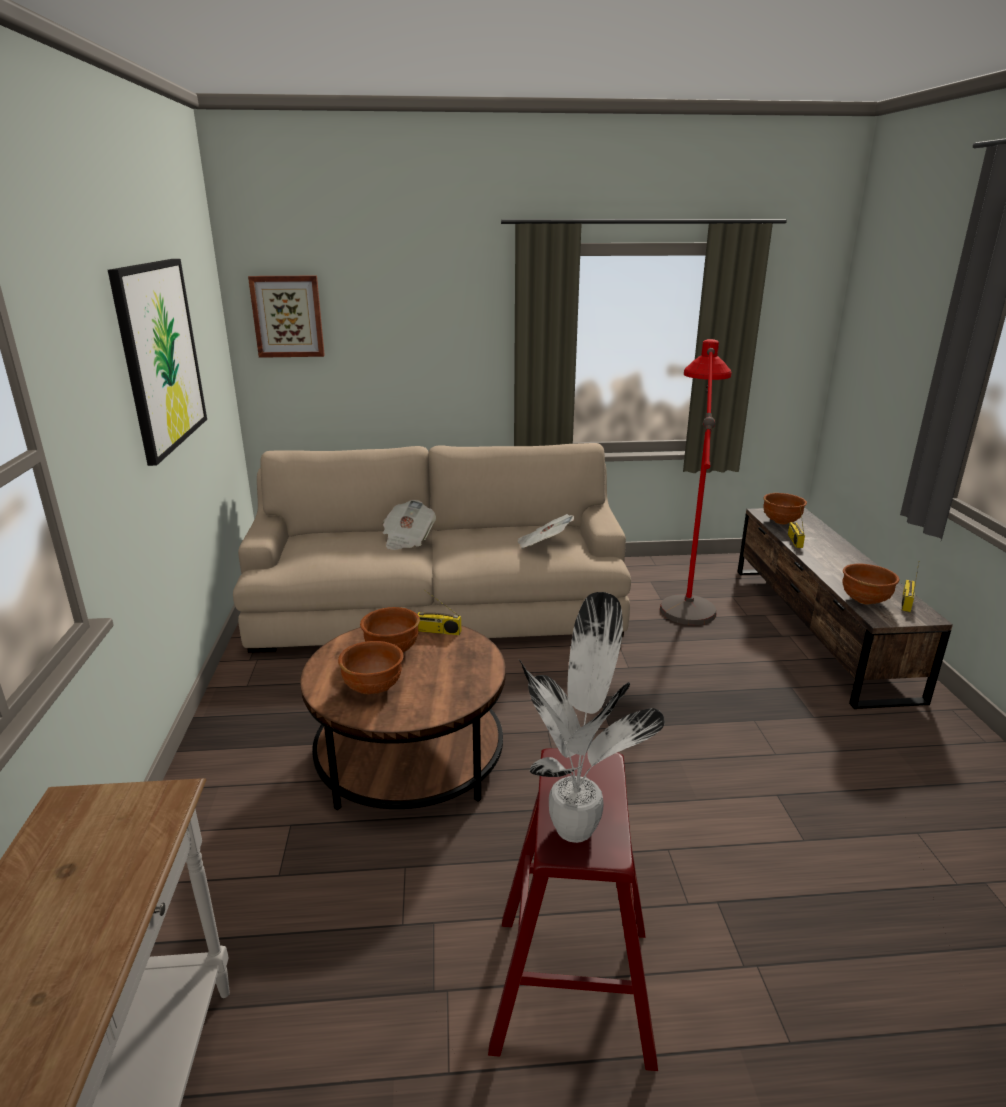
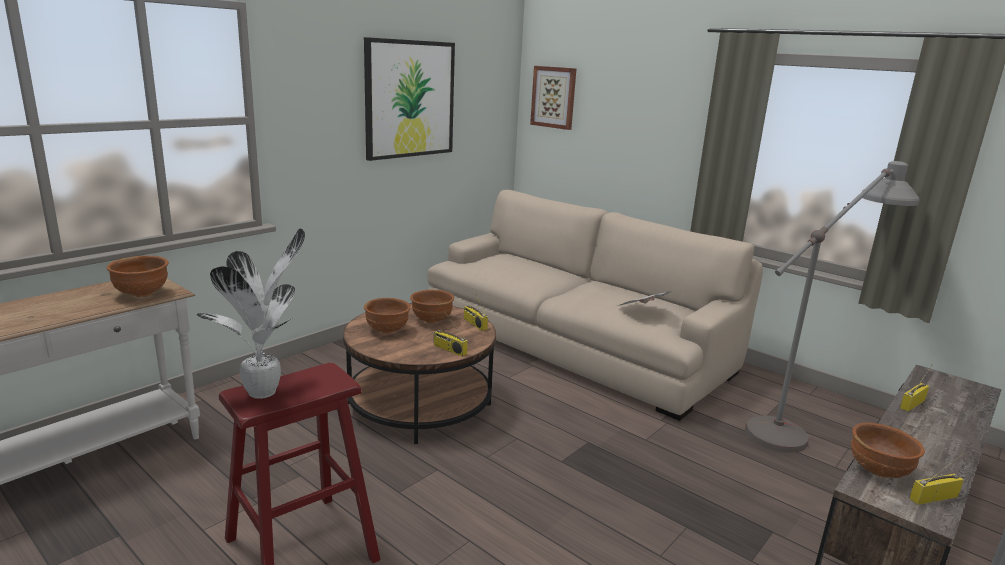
camera: 45 degrees right, 5 degrees down
(407, 539) = (556, 276): newspaper -> none
(474, 672) = (449, 349): none -> radio
(686, 593) = (801, 424): red floor lamp -> grey floor lamp
(781, 522) = (934, 387): brown bowl -> brown bowl (142, 294)

